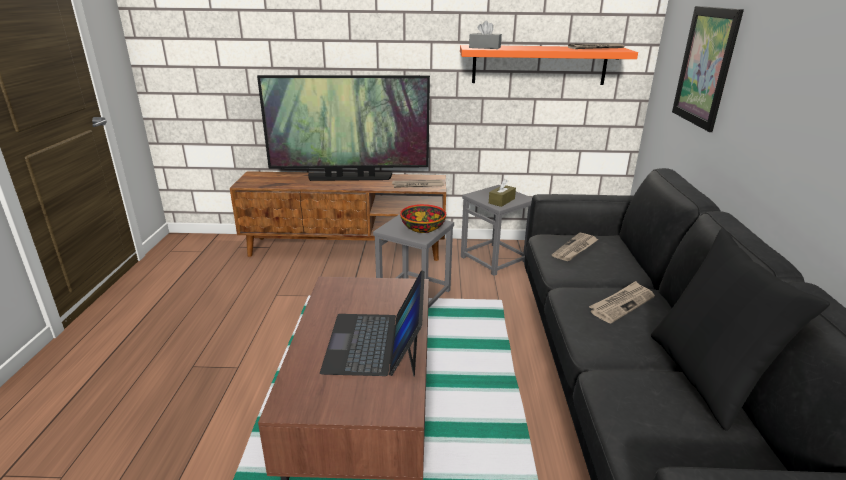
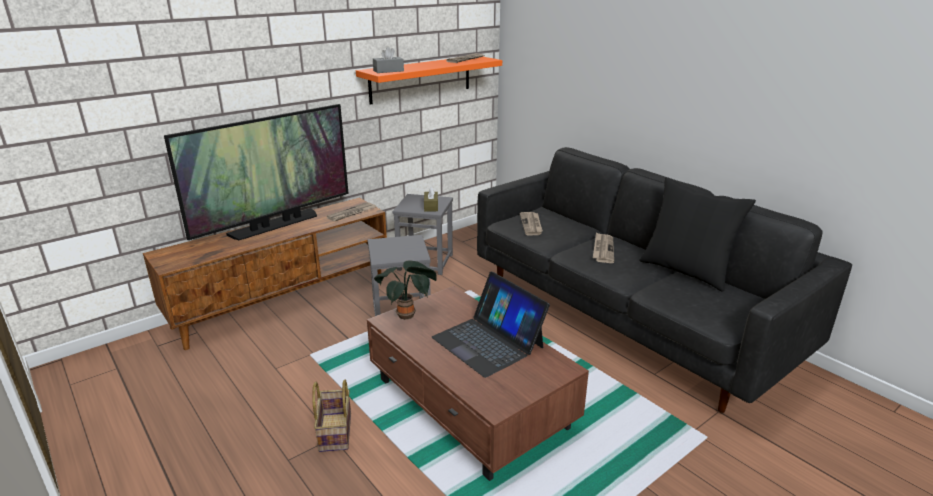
camera: 40 degrees left, 0 degrees up
(244, 363) = (334, 431): none -> basket
(351, 287) = (408, 315): none -> potted plant
(423, 228) = (408, 247): bowl -> none
(705, 67) = (563, 68): picture -> none

